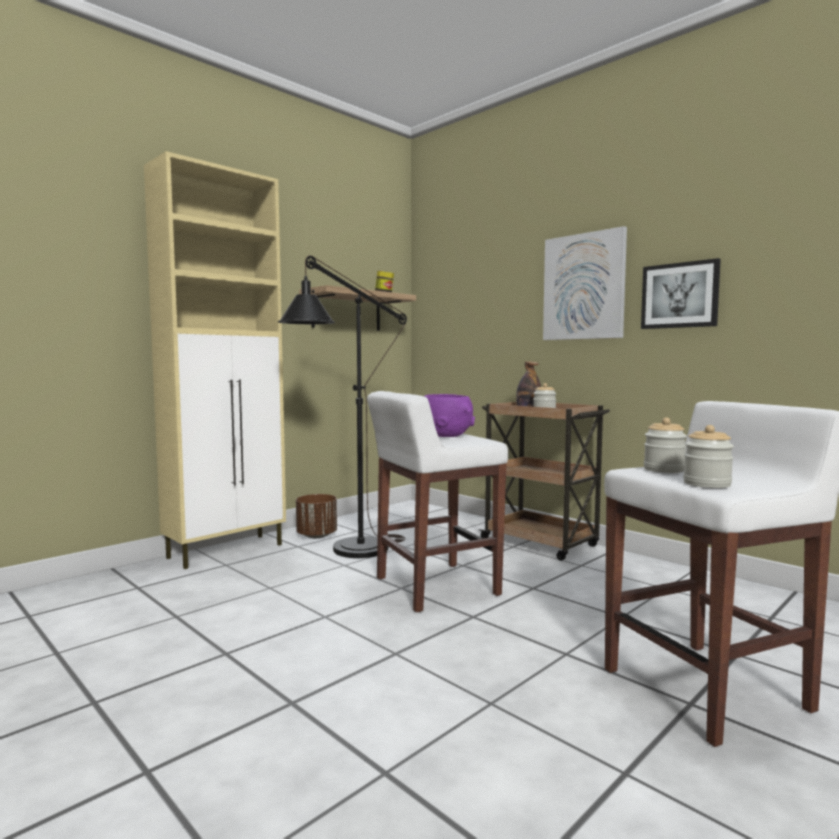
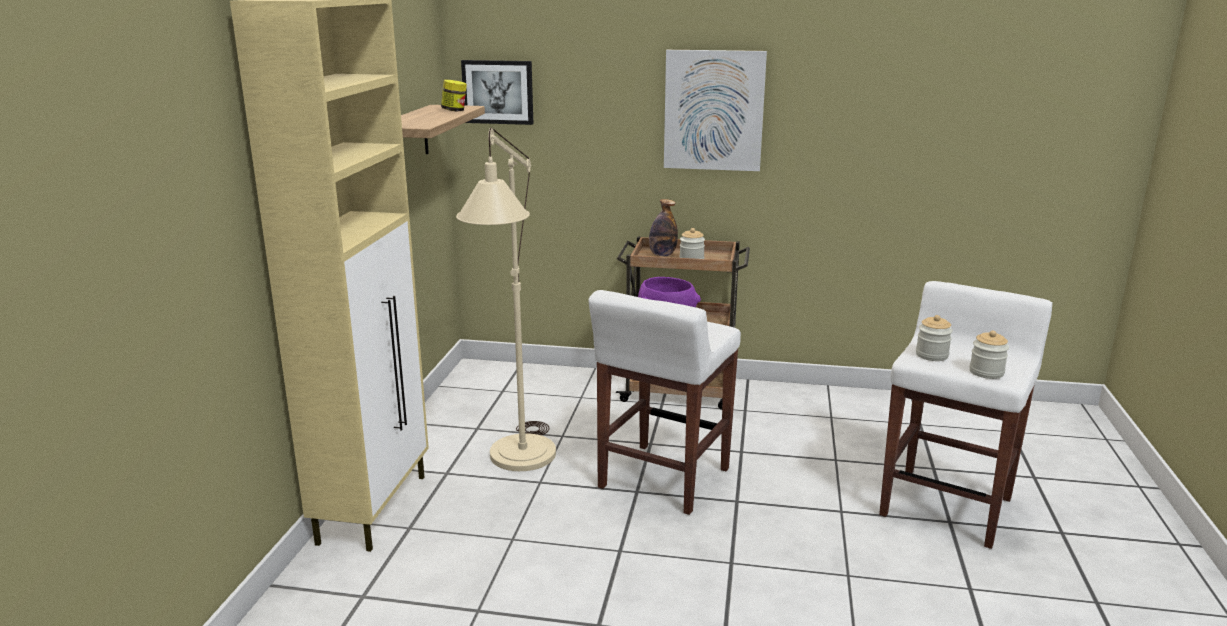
camera: 35 degrees left, 15 degrees up
(317, 535) = (443, 450): brown planter -> none
(348, 553) = (518, 464): black floor lamp -> beige floor lamp
(680, 295) = (821, 131): picture -> picture (498, 92)

